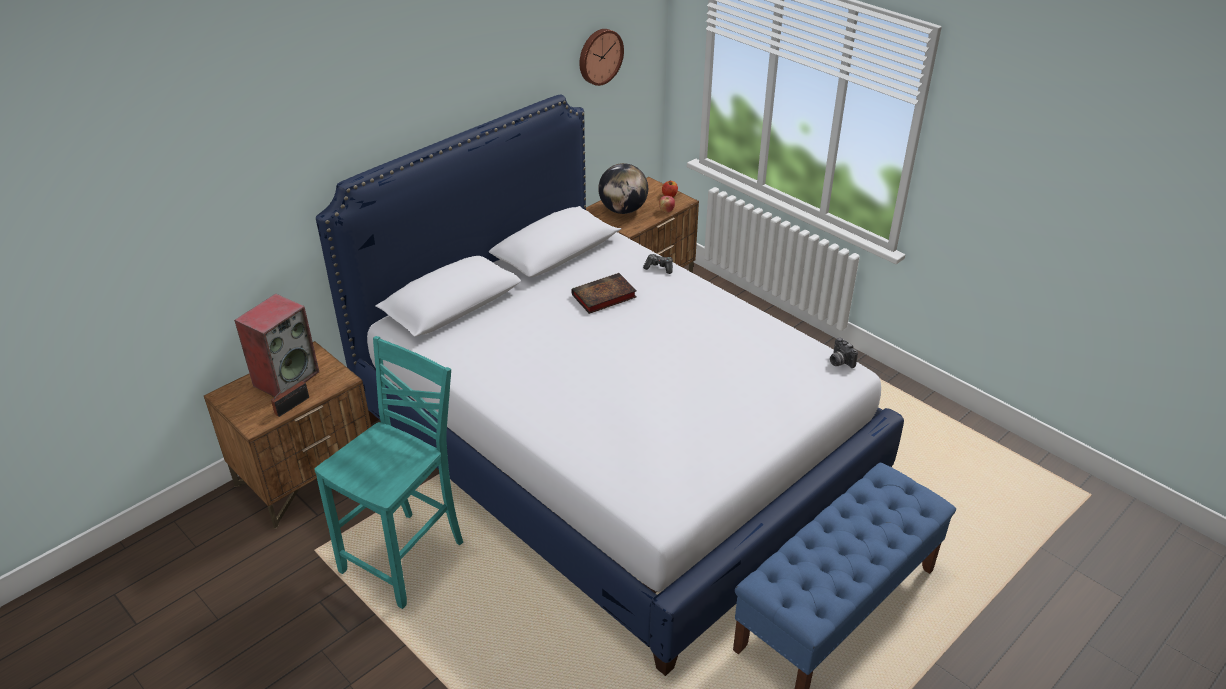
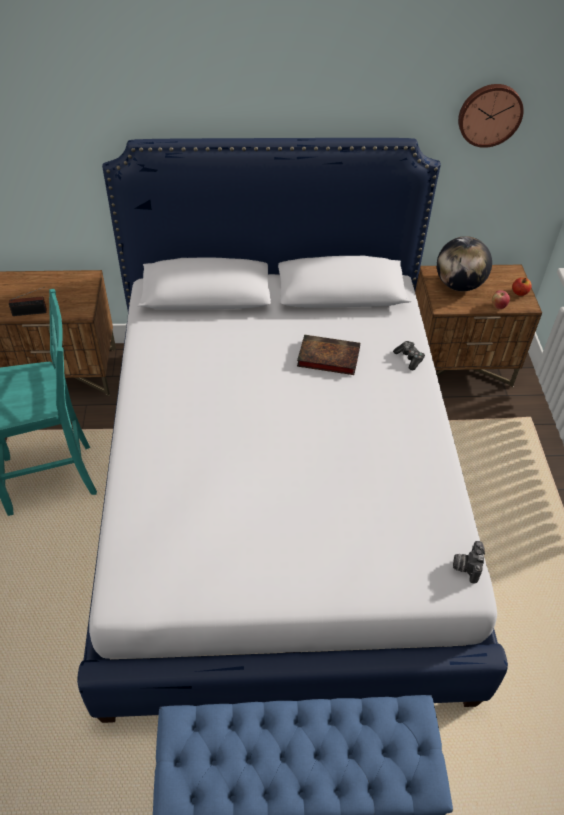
camera: 40 degrees right, 10 degrees up
(286, 378) = (51, 288): speaker -> none

